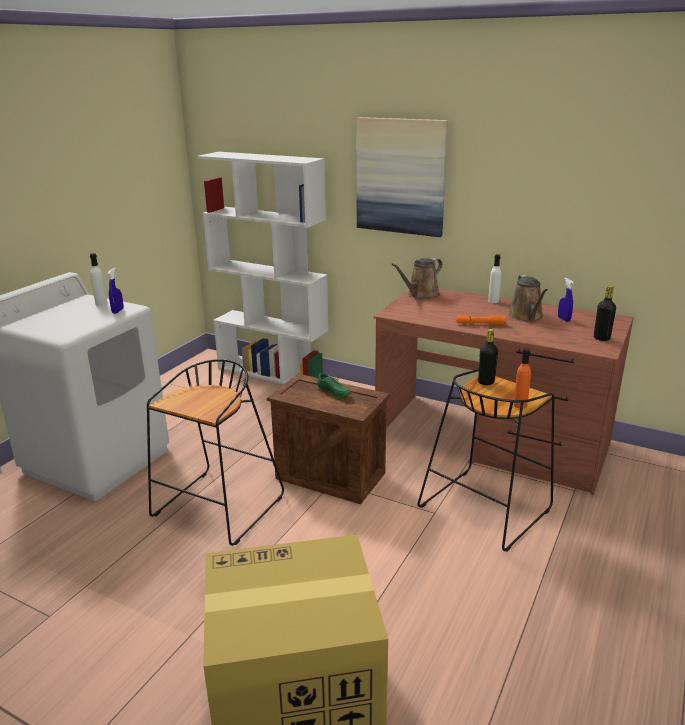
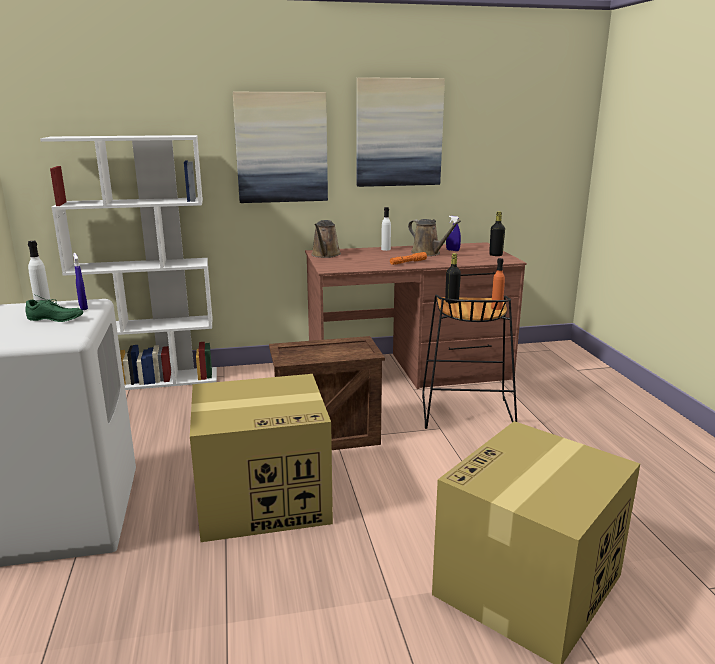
camera: 40 degrees left, 5 degrees down
(218, 508) = (265, 498): black stool -> cardboard box
(333, 392) = (325, 347): green shoe -> green shoe (54, 319)
(529, 170) = (399, 133): none -> picture

